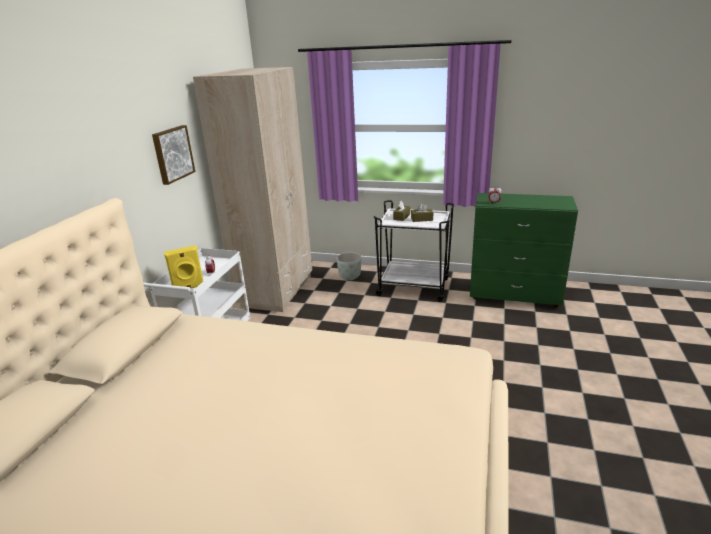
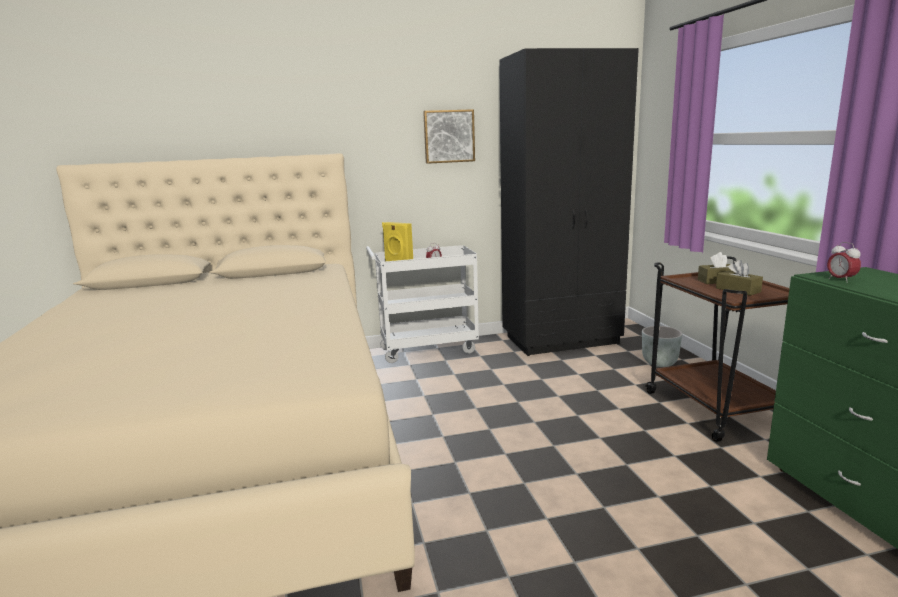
camera: 60 degrees right, 10 degrees down
(276, 291) = (562, 340): beige wardrobe -> black wardrobe
(414, 287) = (716, 410): white cart -> brown cart

